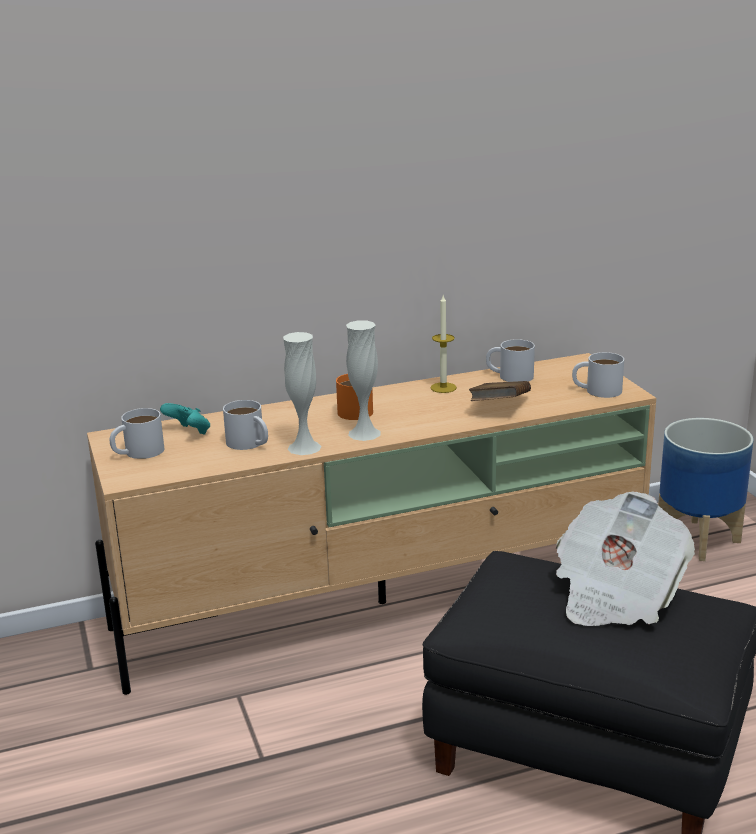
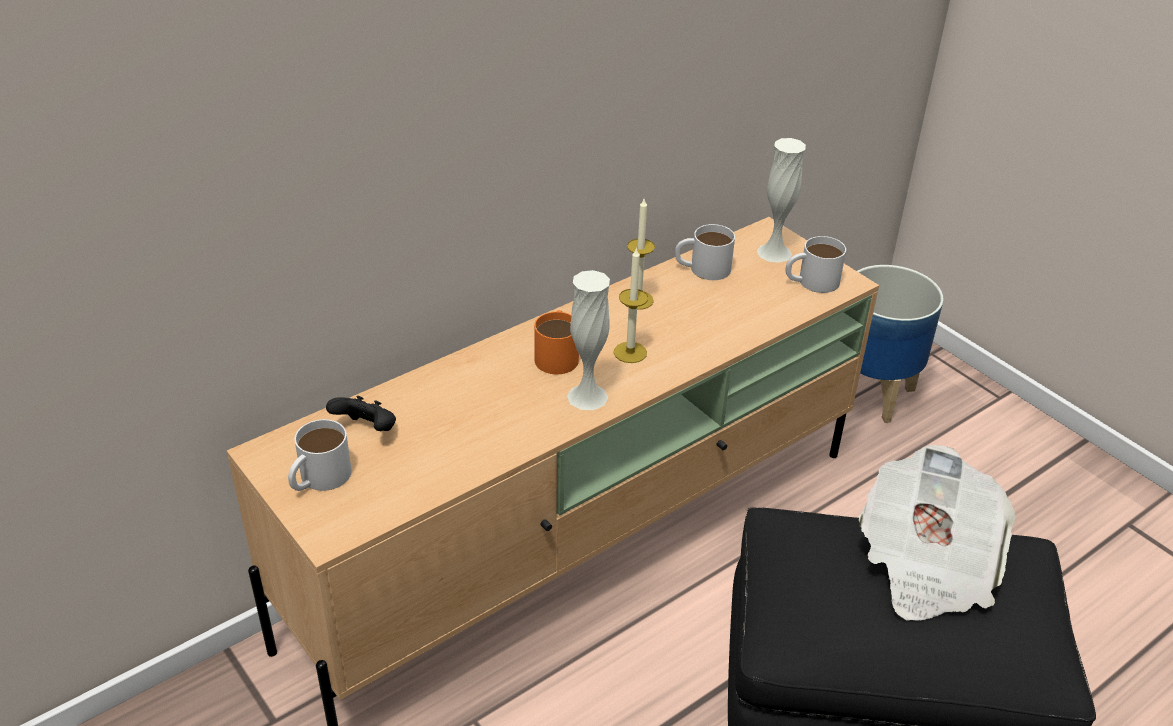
camera: 20 degrees left, 15 degrees up
(189, 433) = (367, 430): turquoise game controller -> black game controller
(250, 444) = (456, 438): white mug -> none
(304, 447) = (528, 434): white vase -> white vase (774, 252)
(416, 414) = (630, 352): none -> candle
(499, 407) = (720, 326): brown book -> none

